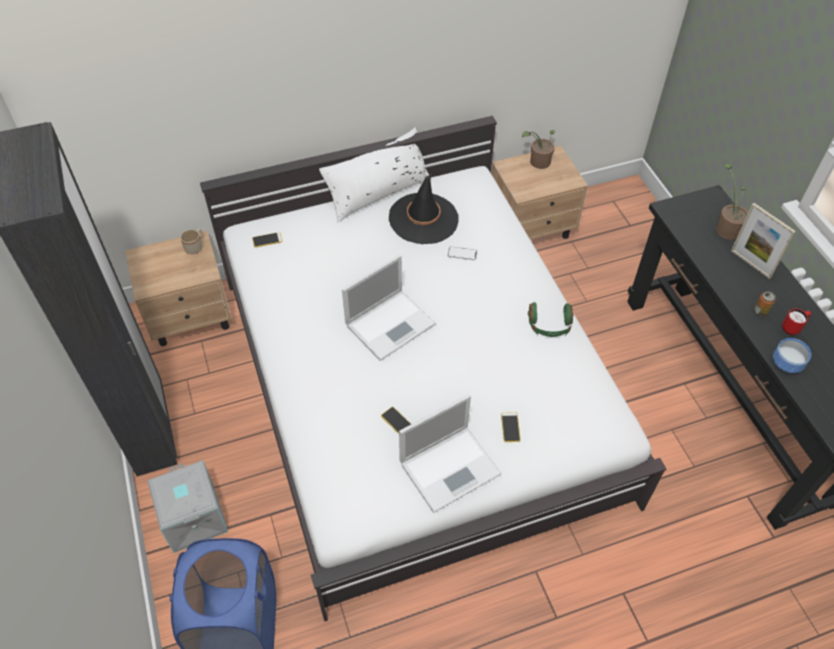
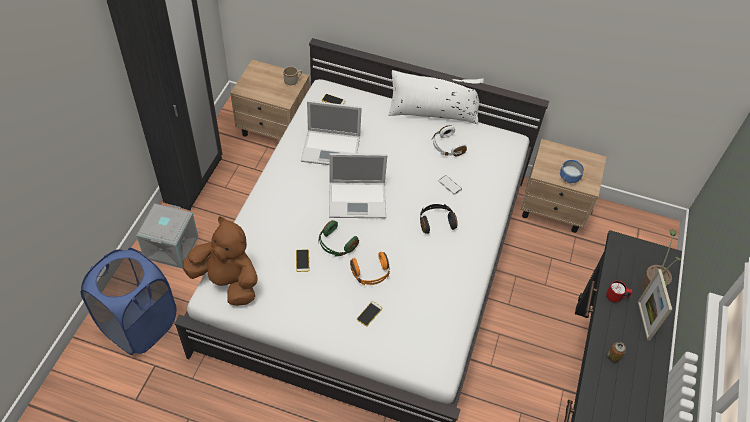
camera: 35 degrees right, 0 degrees up
(341, 499) = (227, 282): none -> brown plush toy
(423, 219) = (446, 147): black hat -> white headphones
(451, 467) = (308, 310): laptop -> laptop (332, 149)
(473, 388) = (371, 273): none -> orange headphones
(484, 297) = (436, 222): none -> black headphones
(537, 162) = (575, 158): potted plant -> none
(549, 325) = (462, 269): green headphones -> green headphones (336, 244)
(786, 365) = (592, 405): bowl -> bowl (568, 178)
(792, 328) = (627, 385): red mug -> red mug (616, 297)

